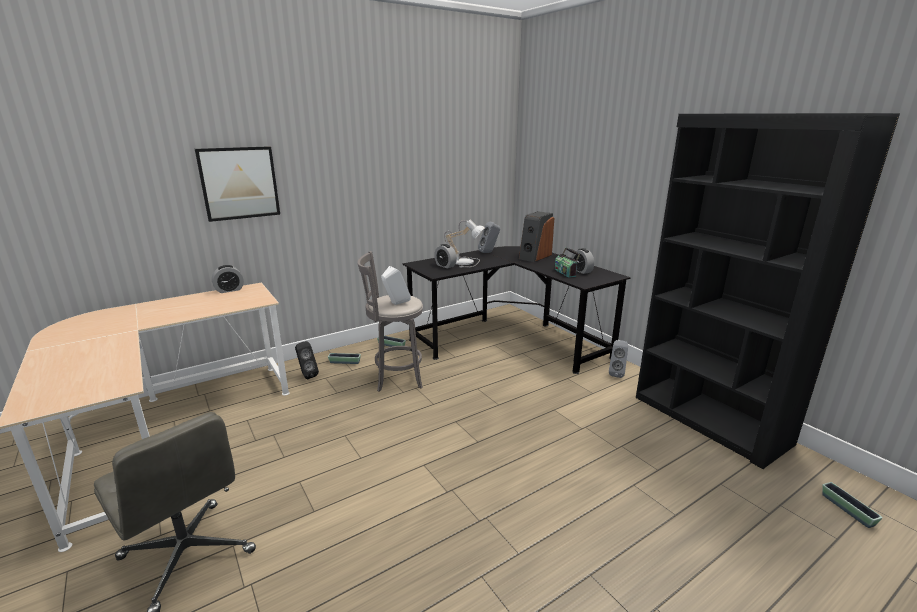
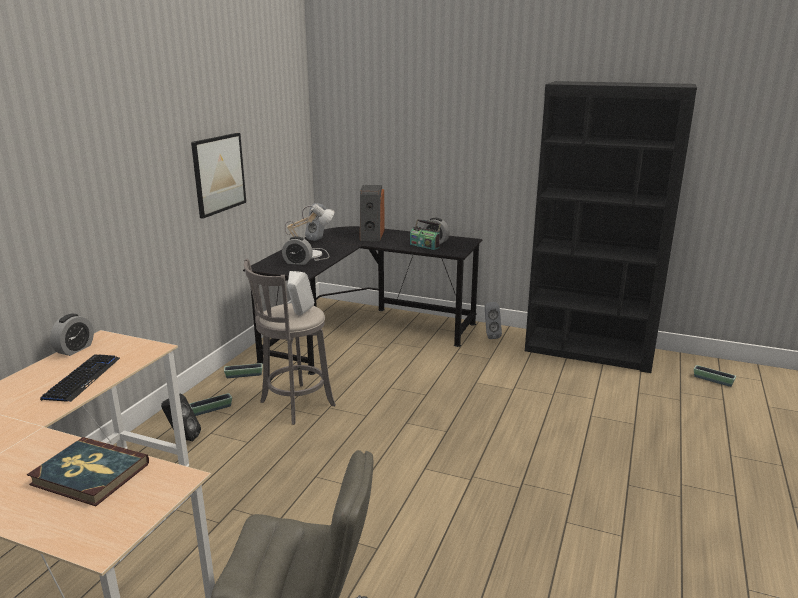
camera: 35 degrees left, 0 degrees up
(100, 366) = (90, 474): none -> book
(201, 308) = (82, 378): none -> keyboard
(239, 183) = (63, 195): picture -> picture (219, 174)

